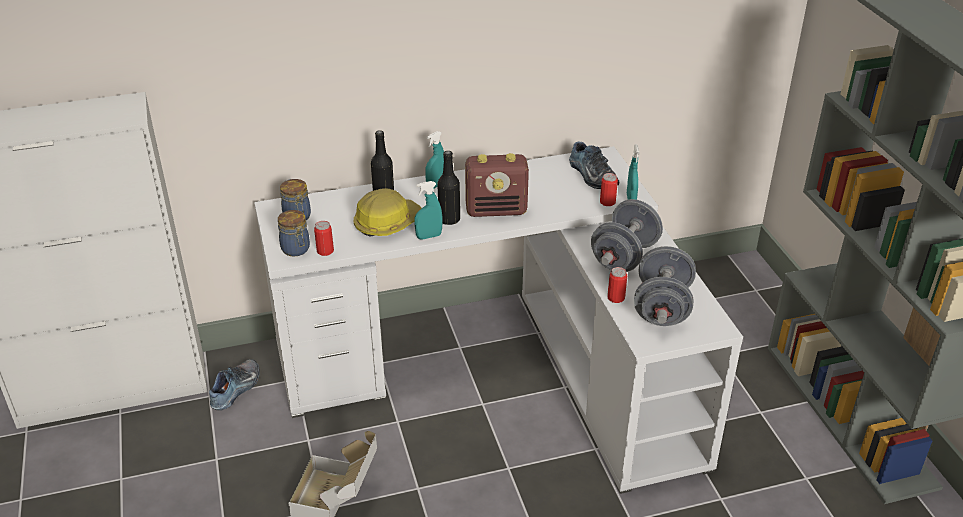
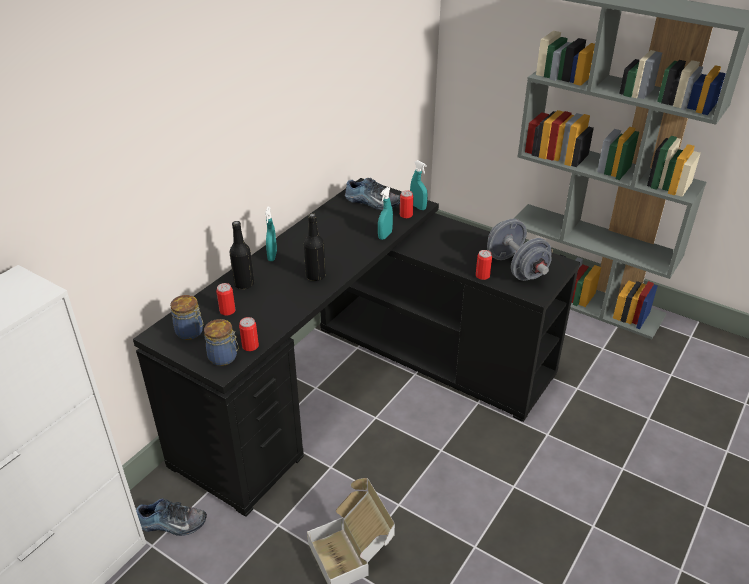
camera: 40 degrees left, 0 degrees up
(237, 389) = (171, 524): shoe -> shoe turned 105 degrees clockwise
(344, 214) = (227, 311): none -> can
(387, 223) = (272, 301): hard hat -> none
(429, 236) = (317, 295): turquoise spray bottle -> turquoise spray bottle (385, 235)
(497, 210) = (341, 254): radio -> none
(507, 365) = (362, 381): white desk -> black desk
(624, 256) = (452, 247): grey dumbbell -> none

